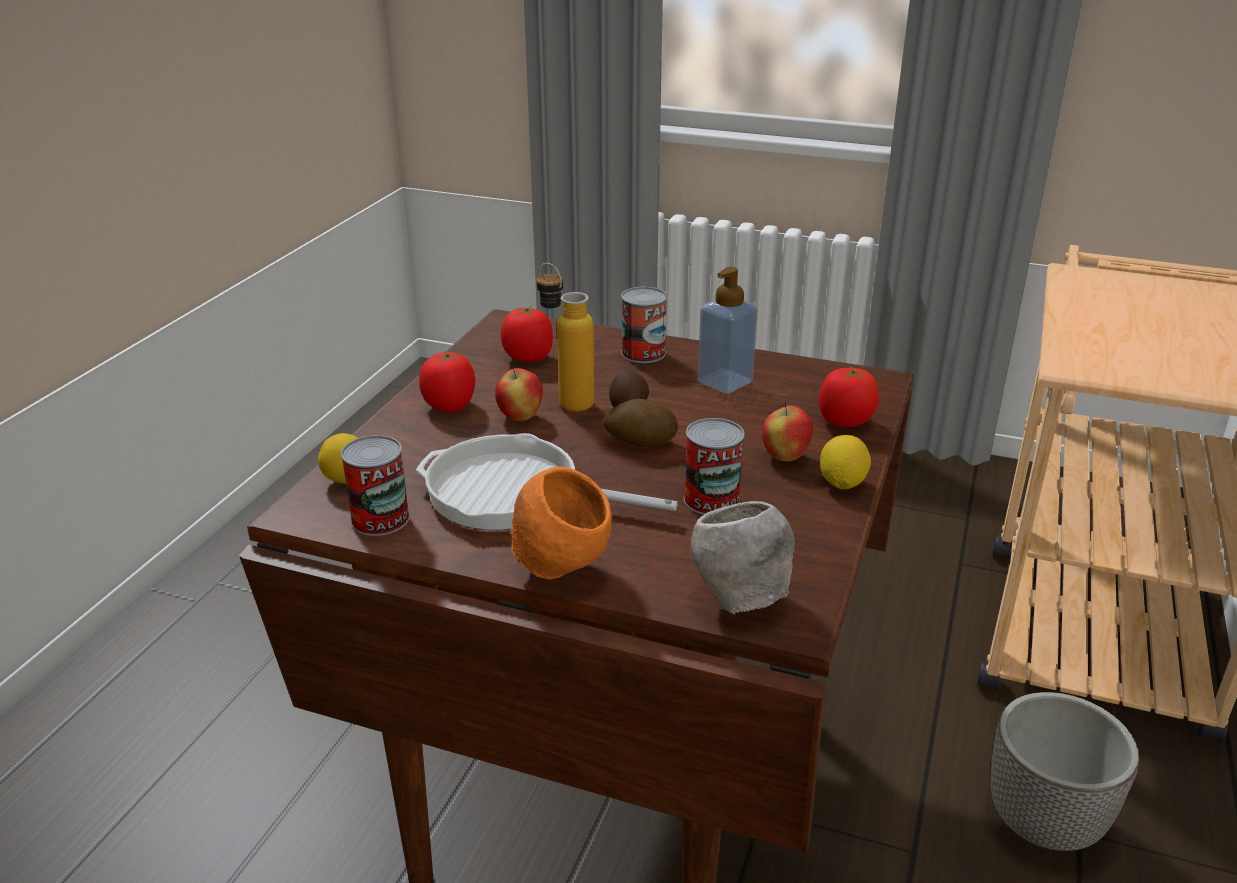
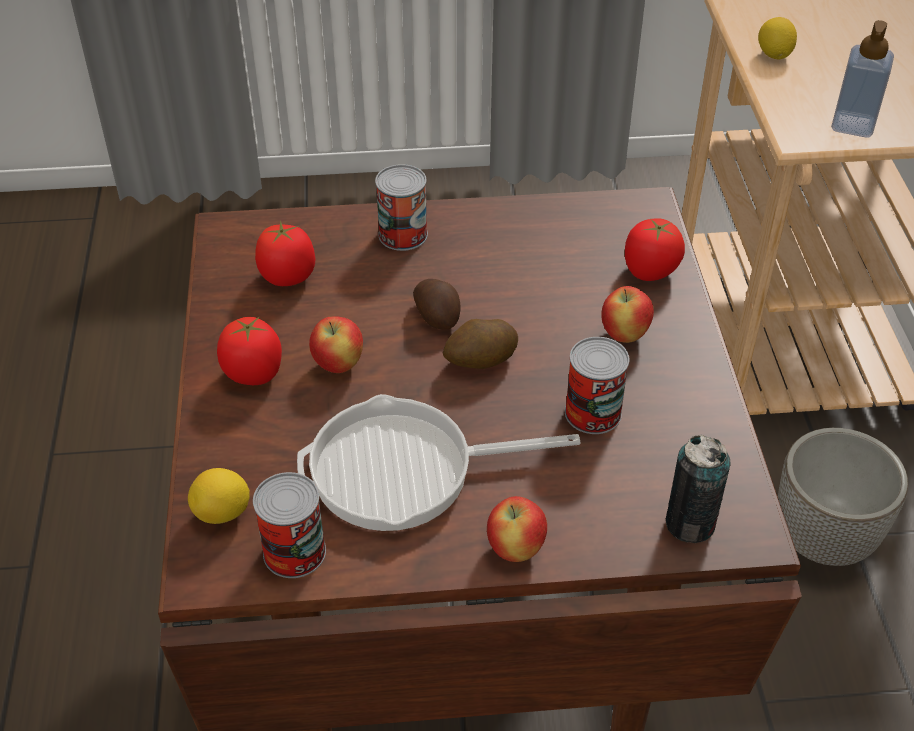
camera: 25 degrees left, 15 degrees up
(562, 570) = (515, 549): orange bowl -> apple
(566, 400) = (369, 326): bottle -> none
(725, 382) = (509, 252): soap dispenser -> soap dispenser (853, 125)
(739, 599) = (690, 524): grey bowl -> can
(842, 483) = (693, 352): lemon -> lemon (774, 55)

